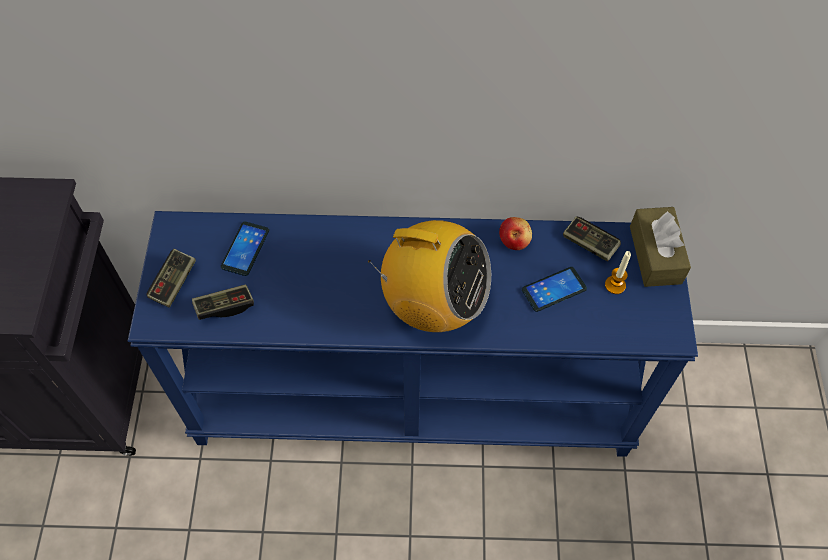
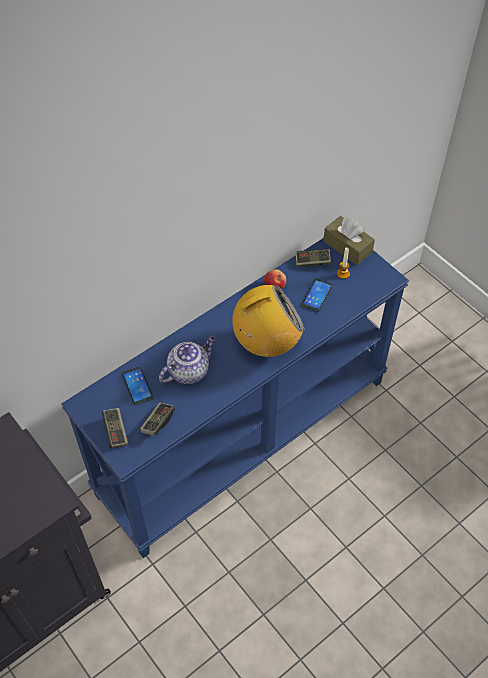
camera: 40 degrees left, 5 degrees down
(315, 273) = (189, 371): none -> teapot

